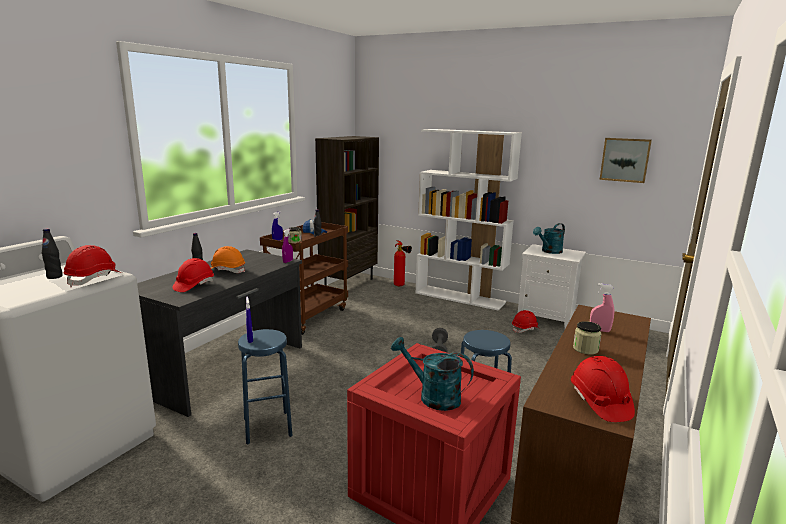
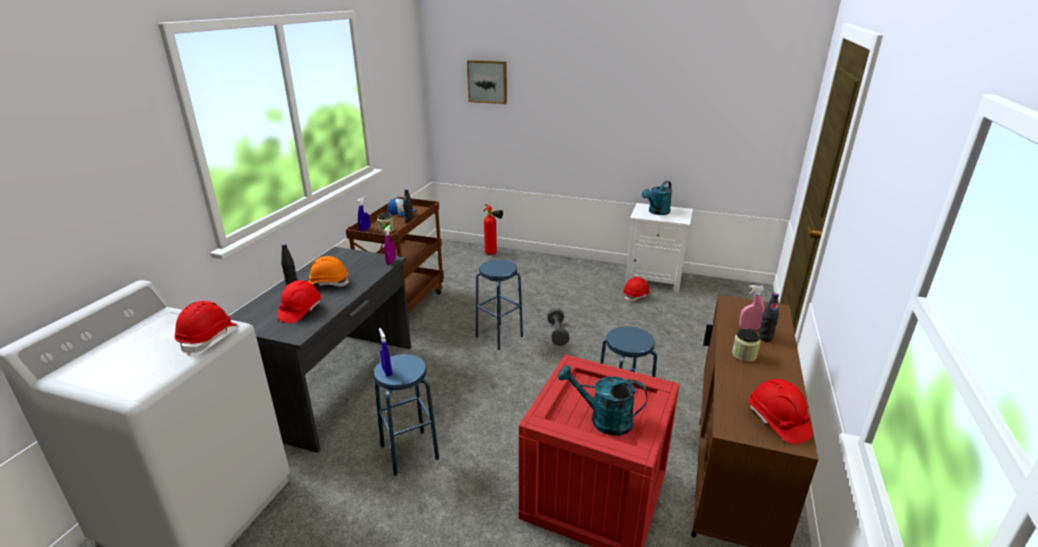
camera: 10 degrees left, 10 degrees up
(54, 277) = (158, 340): black bottle -> black bottle (765, 338)
(348, 283) = (434, 256): brown bookcase -> none
(384, 347) = (499, 336): none -> blue stool
(460, 297) = (560, 262): white bookcase -> none
(625, 160) = (734, 111): picture -> picture (487, 81)

